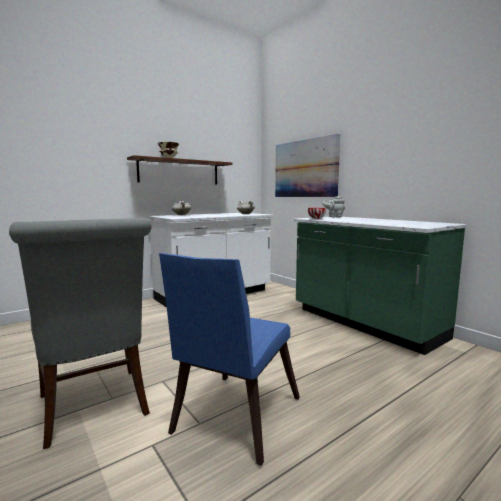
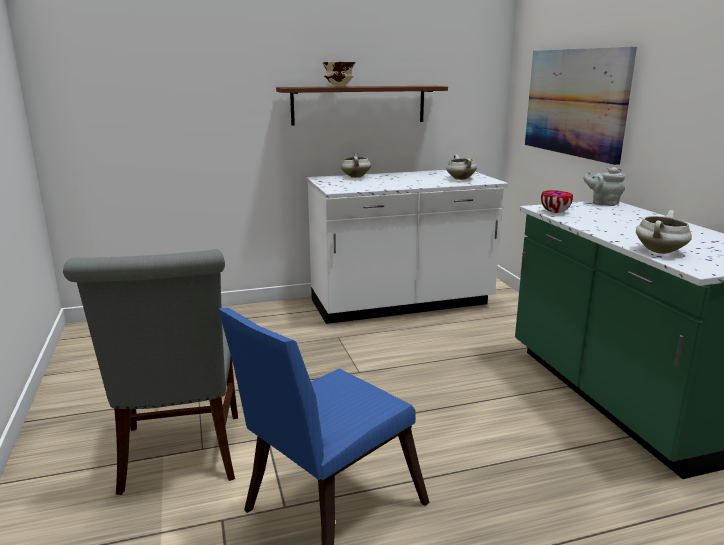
camera: 20 degrees right, 10 degrees up
(392, 224) = (660, 252): none -> white cooking pot

